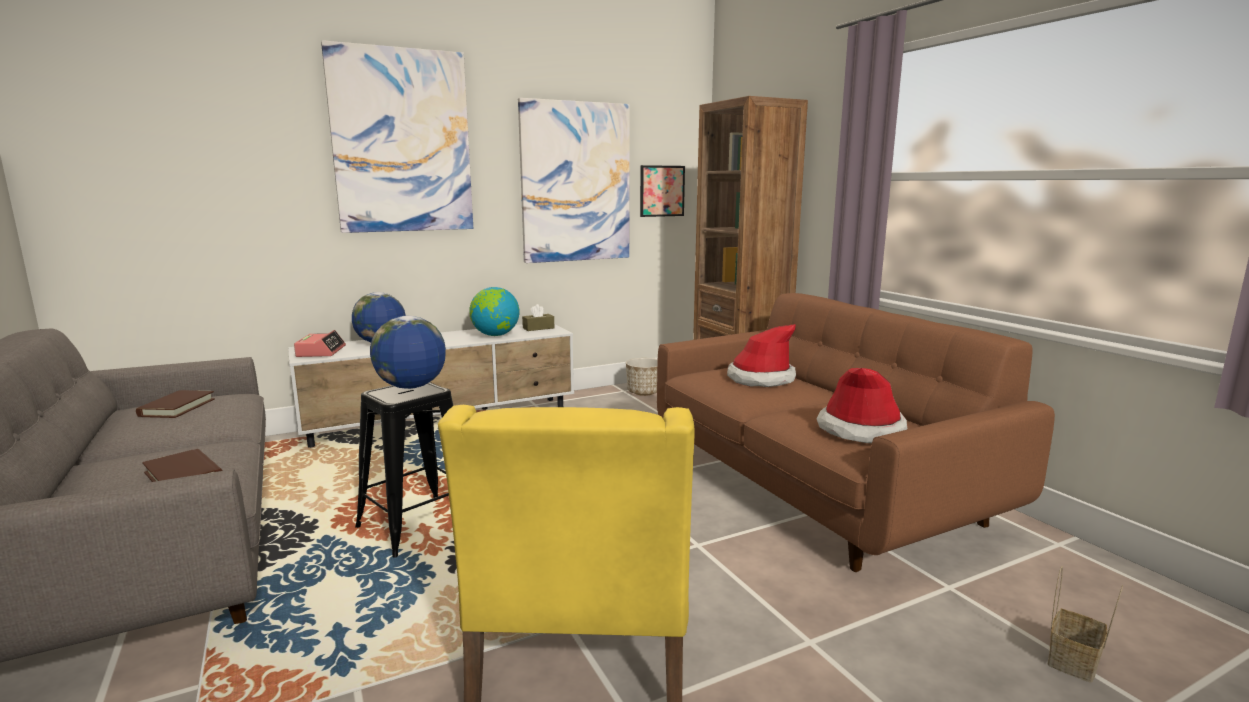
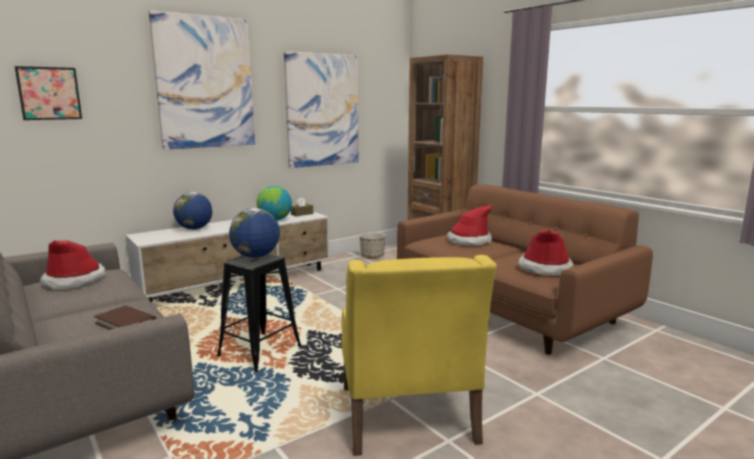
camera: 10 degrees left, 0 degrees up
(177, 407) = (74, 281): brown book -> hat
(321, 351) = (154, 237): alarm clock -> none
(662, 191) = (378, 115): picture -> picture (49, 93)
(1074, 662) = (679, 389): basket -> none

